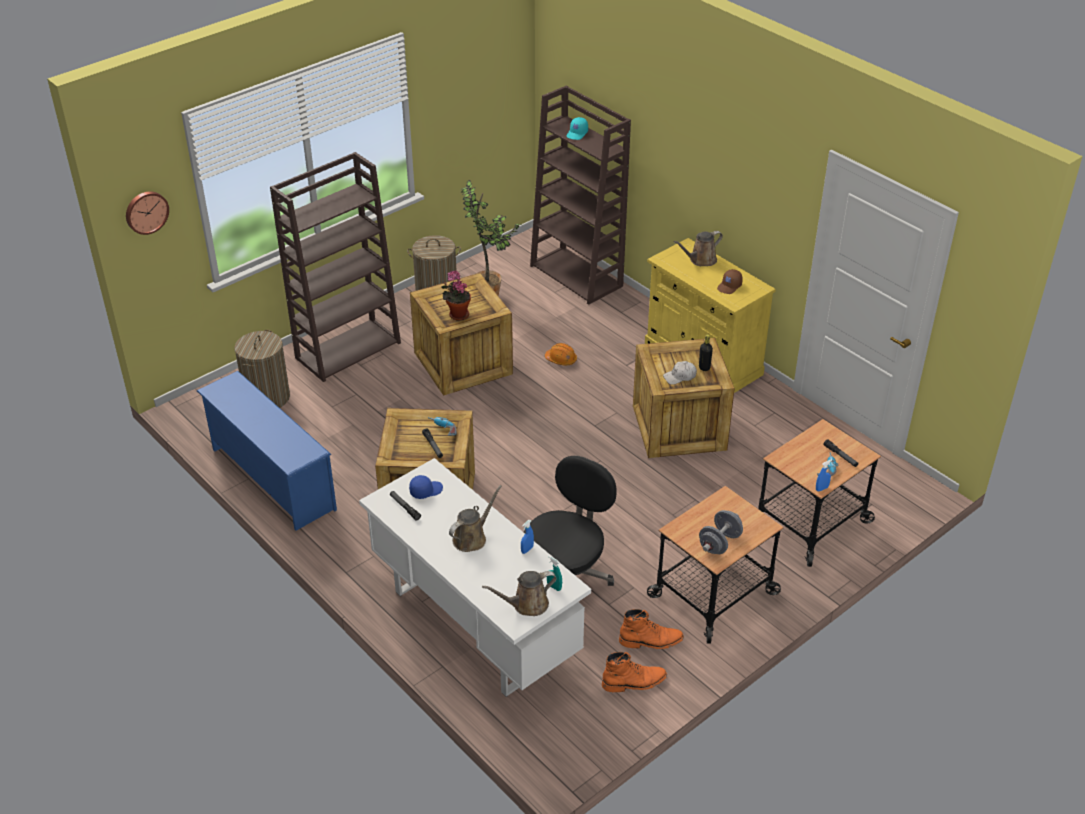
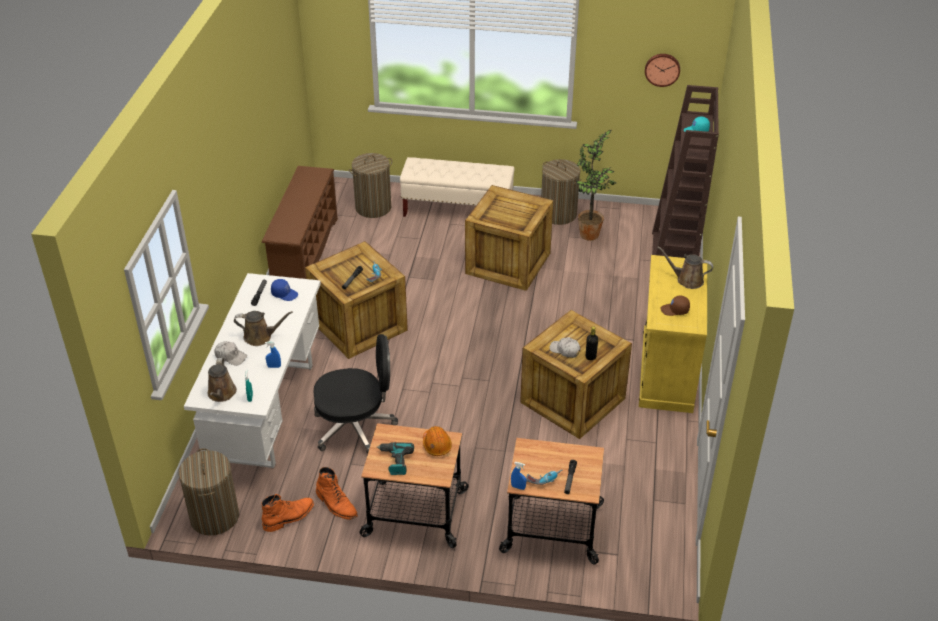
camera: 50 degrees right, 0 degrees up
(146, 212) = (326, 26): wall clock -> wall clock (662, 69)
(271, 479) = (304, 252): blue shoe rack -> brown shoe rack
(348, 349) = (458, 210): brown bookcase -> beige bench
(457, 314) = (497, 216): potted plant -> none
(477, 572) = (230, 356): none -> white cap
(527, 605) = (221, 394): brown watering can -> brown watering can turned 120 degrees counterclockwise
(561, 359) = (570, 303): orange hard hat -> orange hard hat (436, 445)
(579, 737) = (214, 516): none -> laundry basket
(634, 682) = (289, 517): orange boot -> orange boot turned 75 degrees counterclockwise
(719, 543) = (395, 461): grey dumbbell -> power drill

